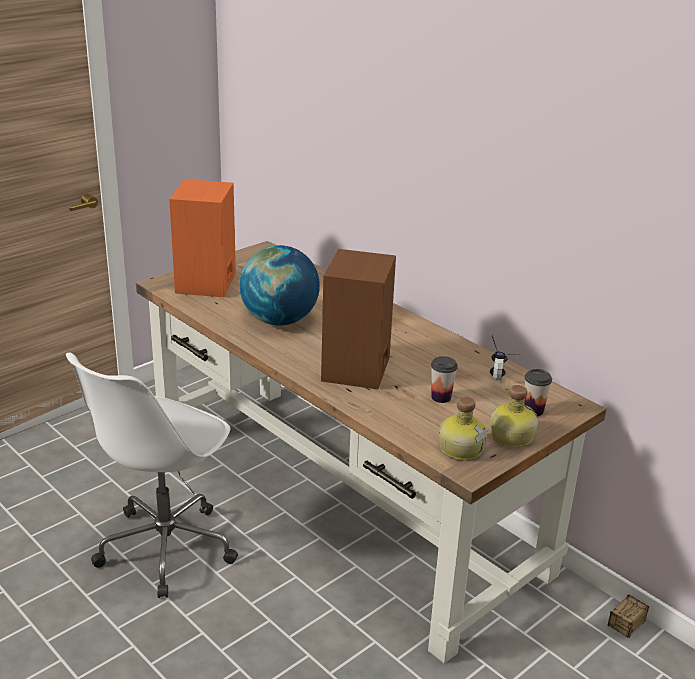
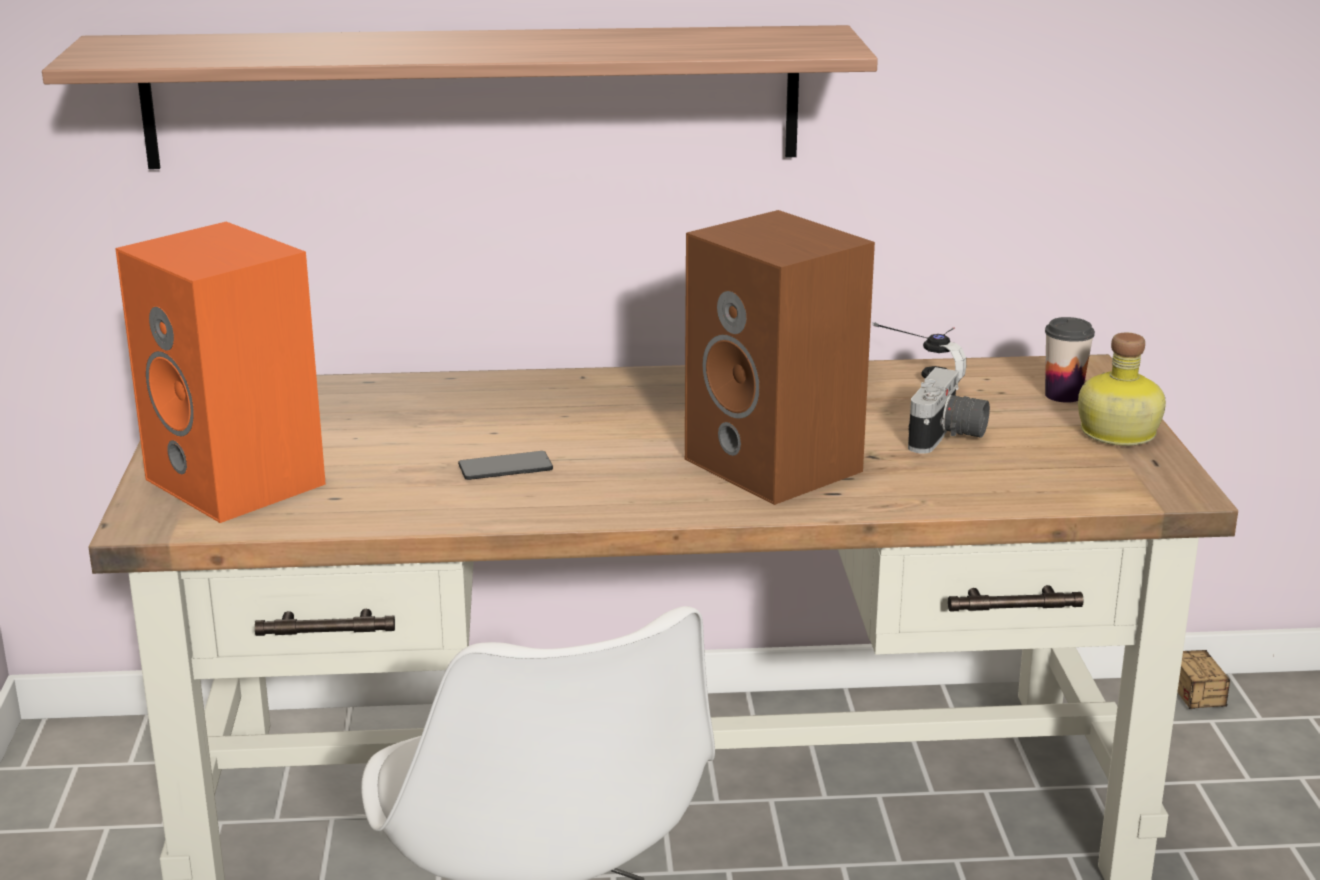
camera: 50 degrees left, 5 degrees down
(279, 320) = (505, 468): globe -> phone
(368, 162) = (473, 97): none -> shelf
(441, 397) = (948, 438): cup -> camera
(460, 448) = (1111, 475): bottle -> none

